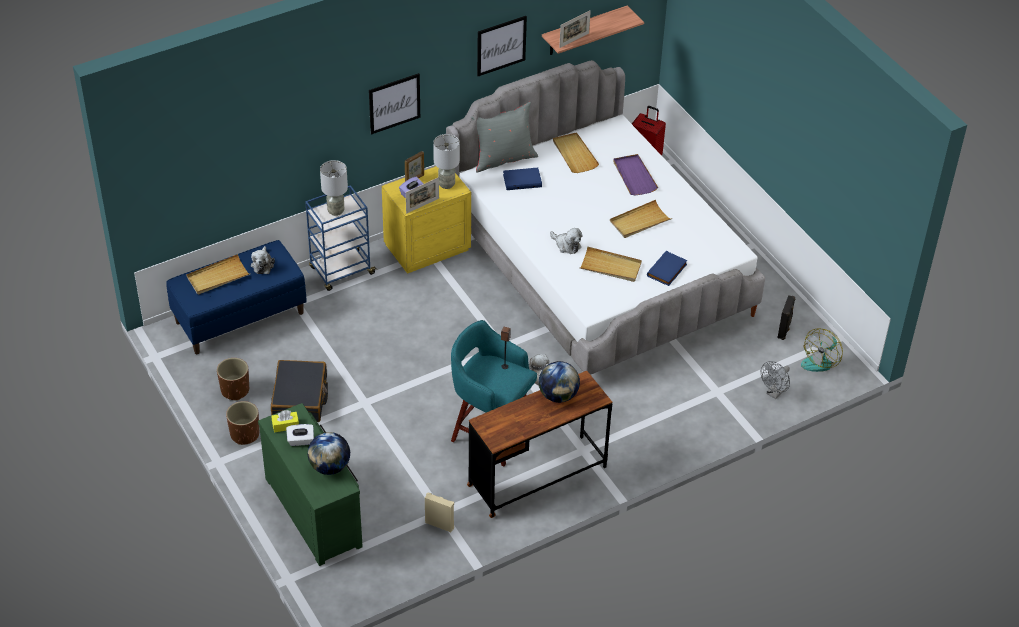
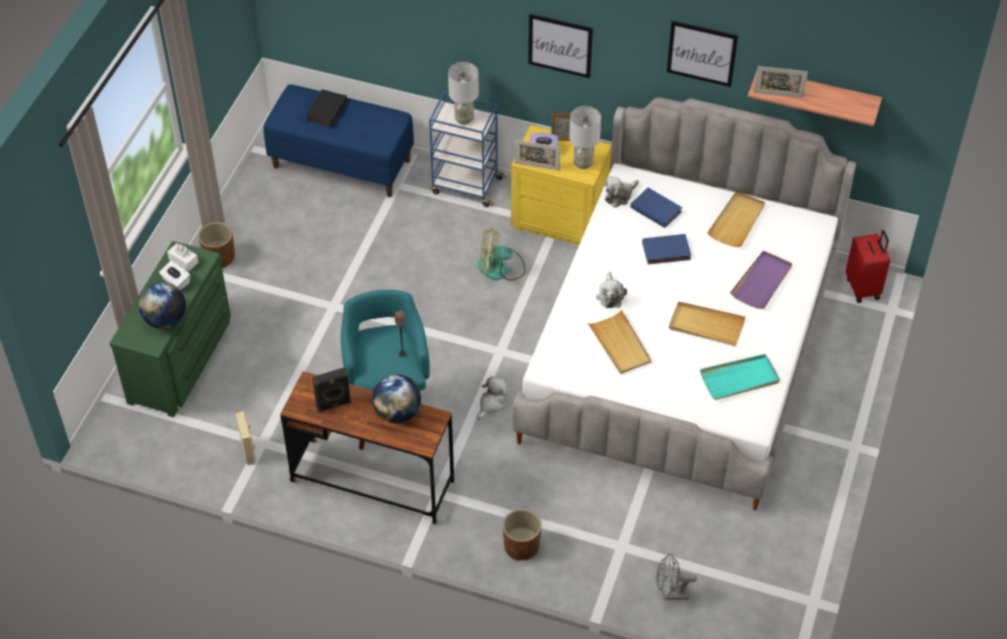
camera: 50 degrees right, 5 degrees up
(218, 277) = (325, 109): beige tray -> black book
(235, 390) = (260, 218): brown planter -> brown planter (521, 546)
(262, 264) = (370, 125): plush toy -> plush toy (619, 196)
(285, 425) = (183, 261): yellow tissue box -> white tissue box
(300, 398) = (294, 263): black suitcase -> none
(503, 159) = (668, 178): grey pillow -> none
(667, 271) = (664, 389): blue book -> blue book (666, 252)
(696, 235) = (740, 379): none -> turquoise tray
(784, 330) = (765, 547): black speaker -> black speaker (334, 405)
(821, 360) = (759, 603): fan -> fan (500, 269)

